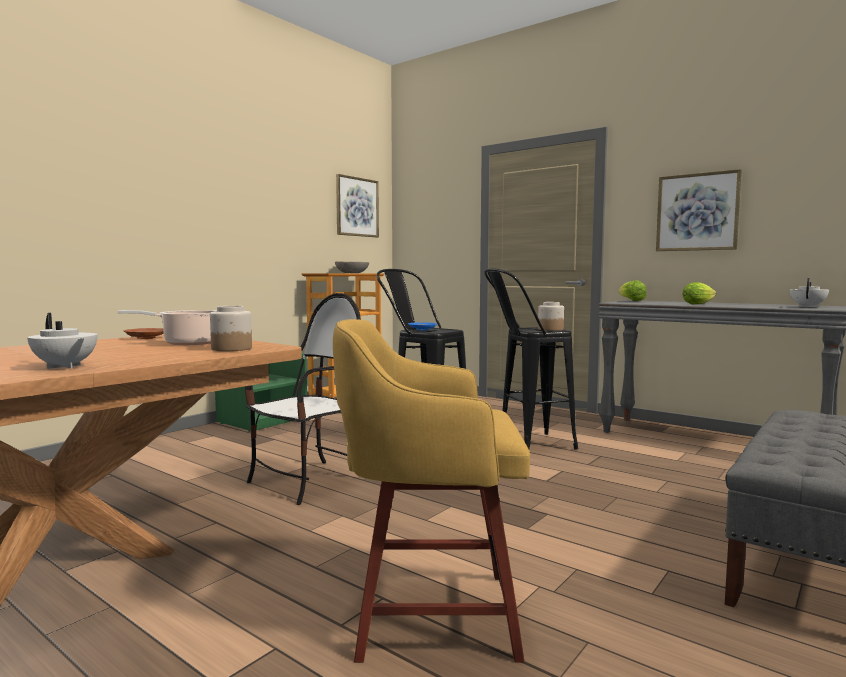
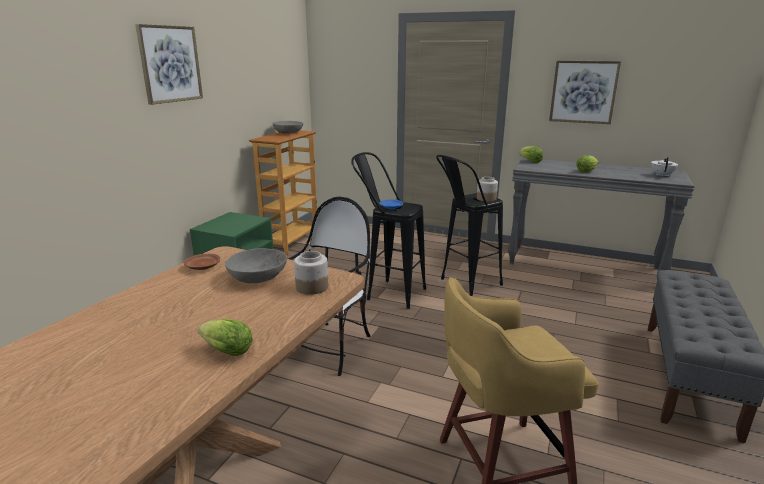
camera: 15 degrees left, 15 degrees up
(65, 367) = (225, 351): white teapot -> lettuce
(188, 343) = (257, 277): cooking pot -> grey bowl
(357, 207) = (283, 66): picture -> picture (170, 64)

